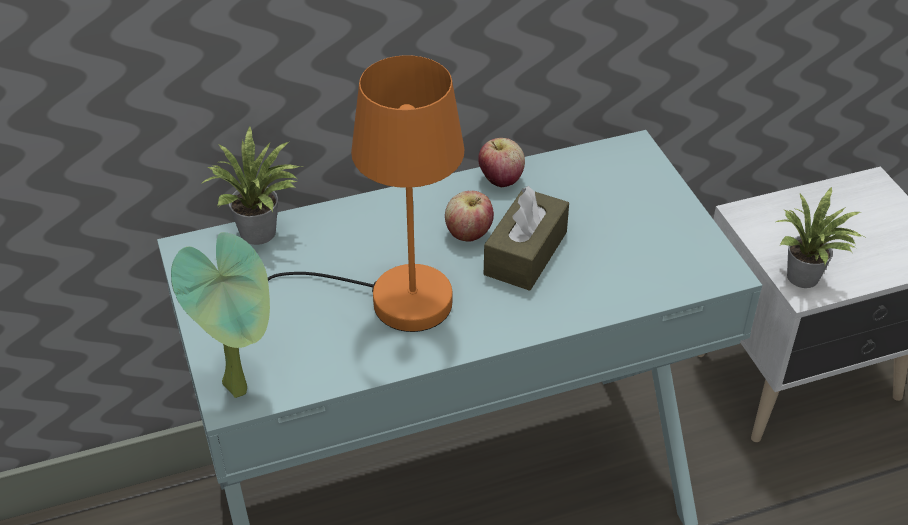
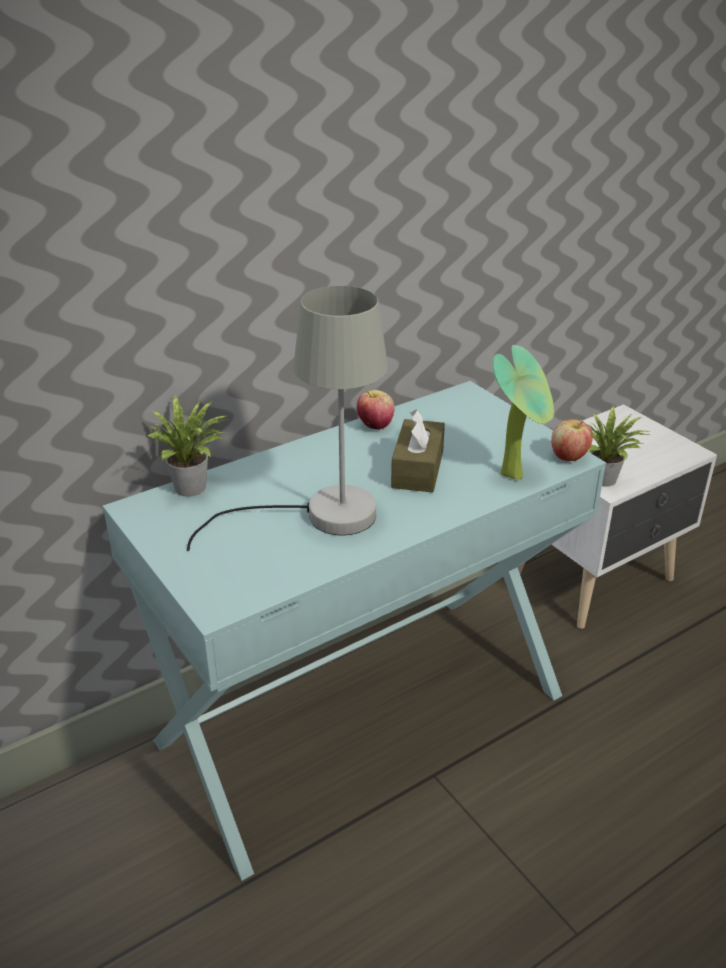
camera: 15 degrees left, 10 degrees down
(242, 386) = (222, 596): potted plant -> potted plant (516, 474)
(386, 300) = (320, 516): orange table lamp -> grey table lamp
(468, 234) = (366, 463): apple -> apple (569, 457)

